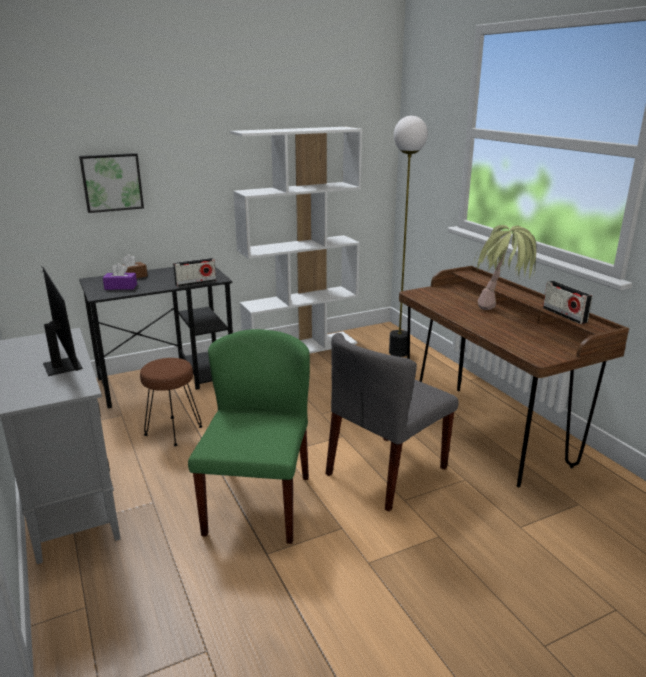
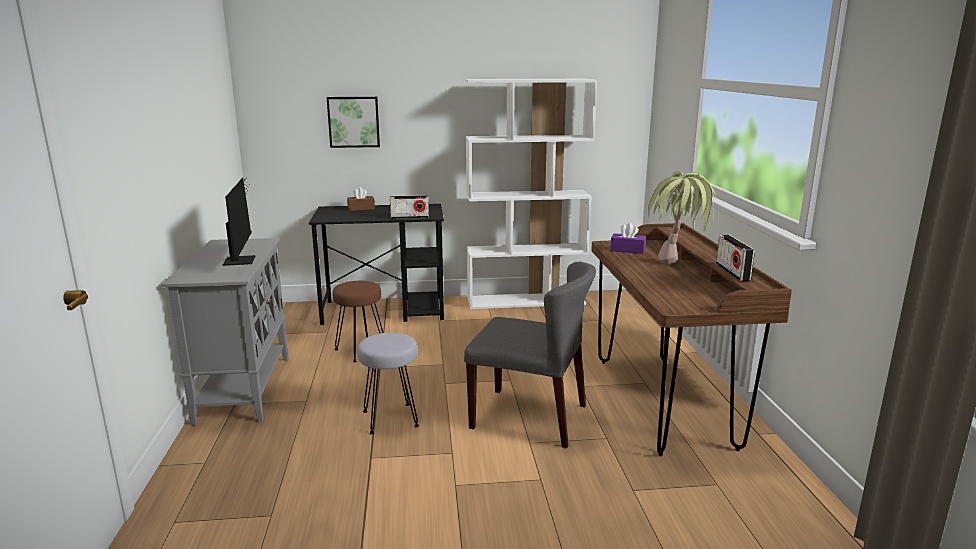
camera: 20 degrees right, 5 degrees down
(121, 287) = (344, 215): purple tissue box -> purple tissue box (627, 250)
(257, 504) = (391, 419): green chair -> grey stool
(386, 472) = (530, 416): grey chair -> grey chair turned 135 degrees counterclockwise
(398, 353) = (624, 318): floor lamp -> none

